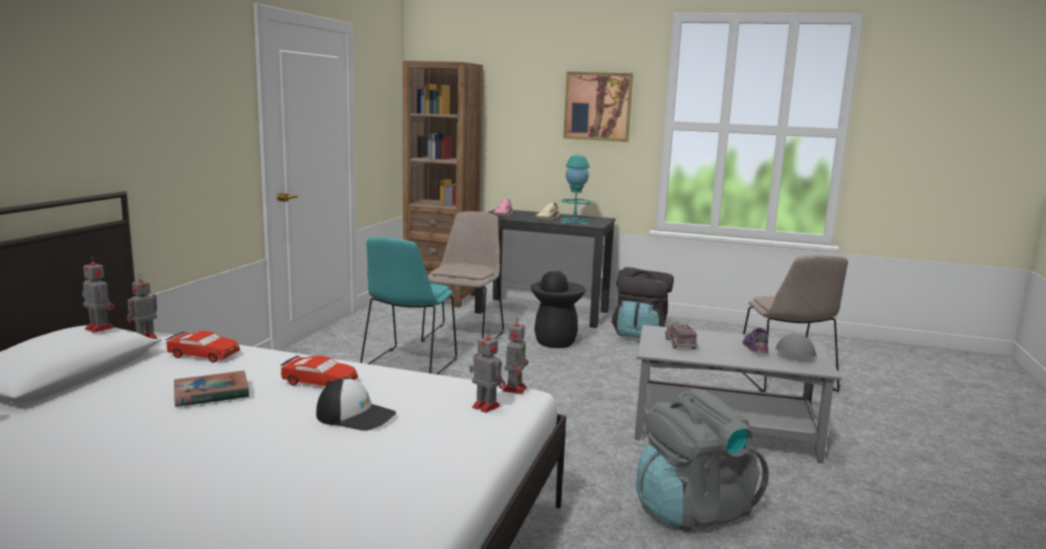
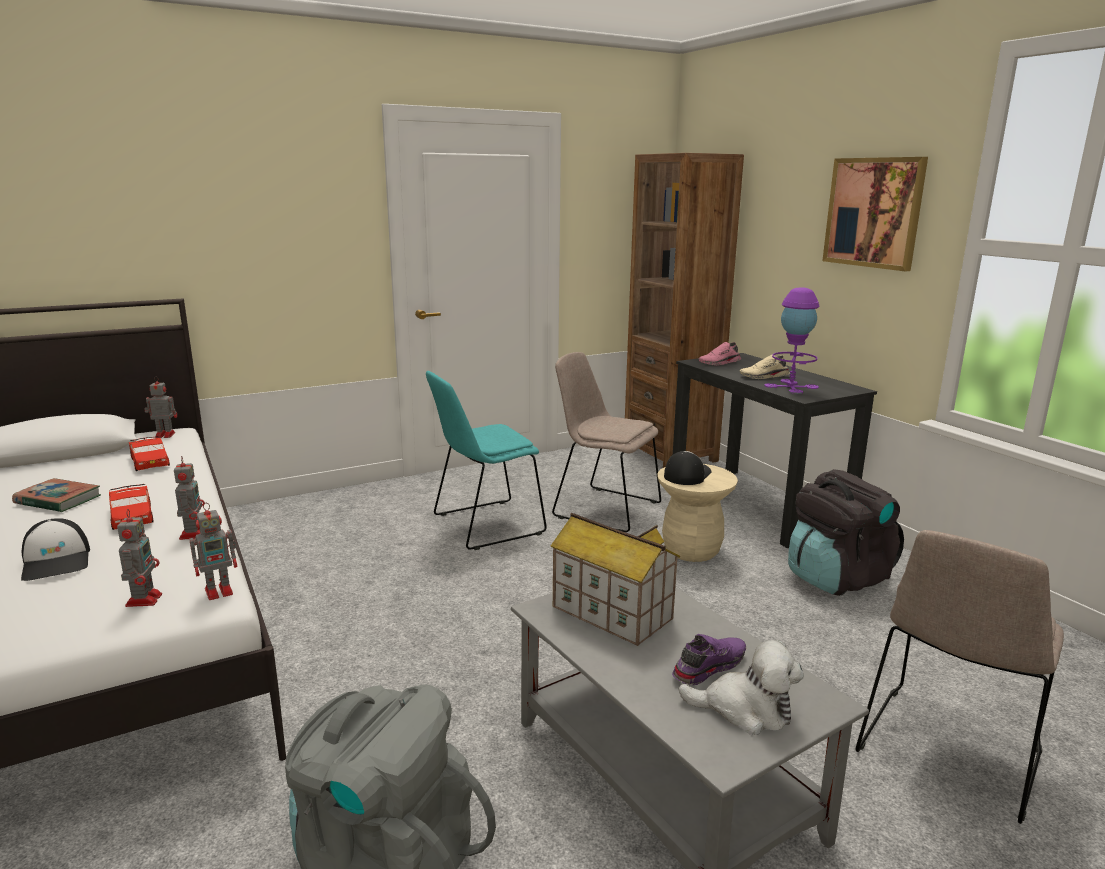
camera: 45 degrees right, 5 degrees up
(98, 328) = (86, 419): toy robot -> toy robot (194, 533)
(464, 336) = (603, 508): beige chair -> beige chair turned 120 degrees counterclockwise
(555, 342) = (691, 550): black stool -> beige stool
(574, 221) = (791, 386): turquoise table lamp -> purple table lamp
(680, 344) = (611, 612): toy truck -> toy house
(794, 355) = (745, 710): grey cap -> plush toy

